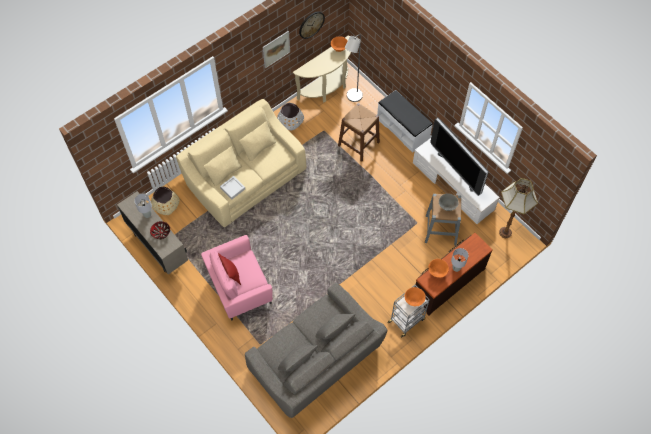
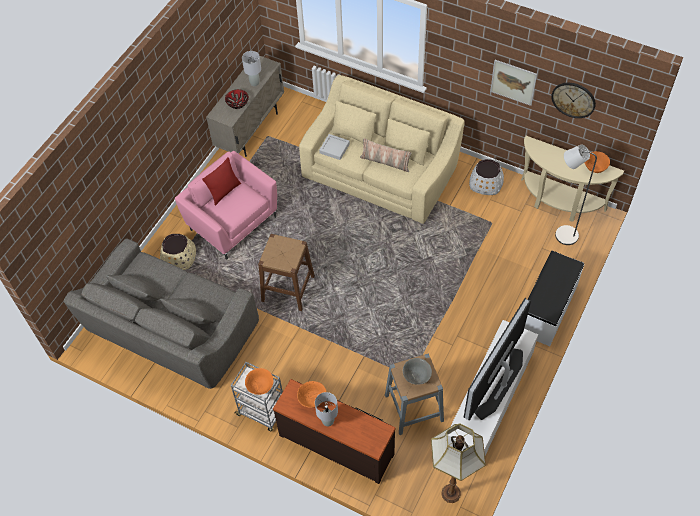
camera: 70 degrees right, 5 degrees down
(165, 204) = (307, 115): beige planter -> beige planter (179, 257)
(261, 162) = (385, 162): none -> pillow
(358, 144) = (494, 267): brown stool -> brown stool (288, 288)

